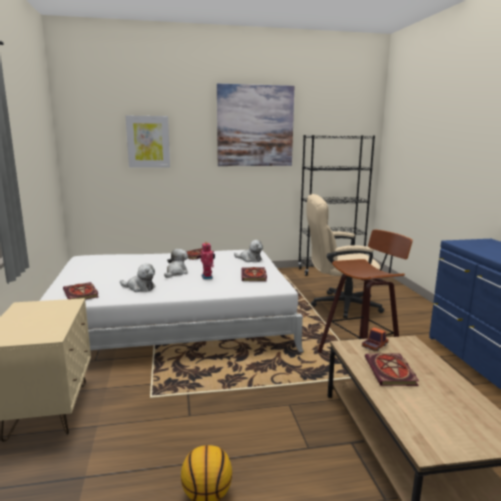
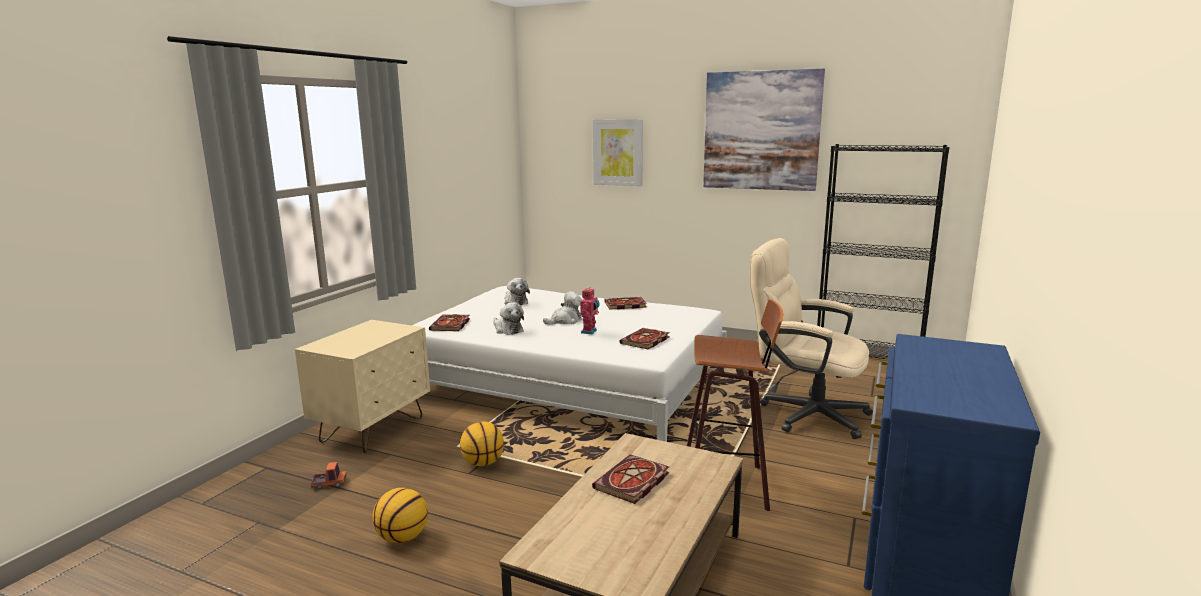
camera: 35 degrees right, 0 degrees up
(190, 403) = (483, 463): none -> basketball
(250, 259) = (677, 320): plush toy -> plush toy (515, 302)
(374, 346) = (665, 453): toy truck -> toy truck (329, 483)

